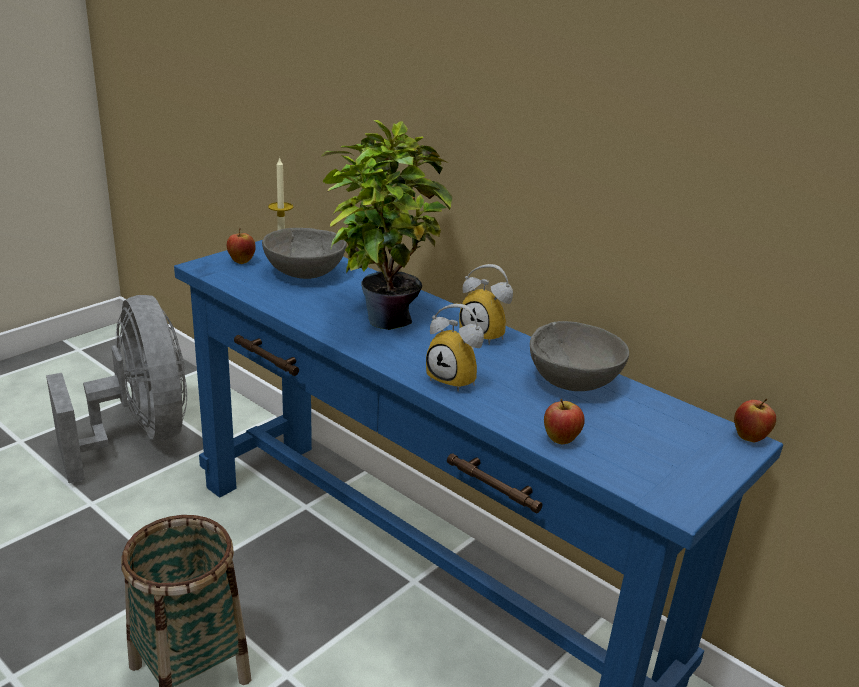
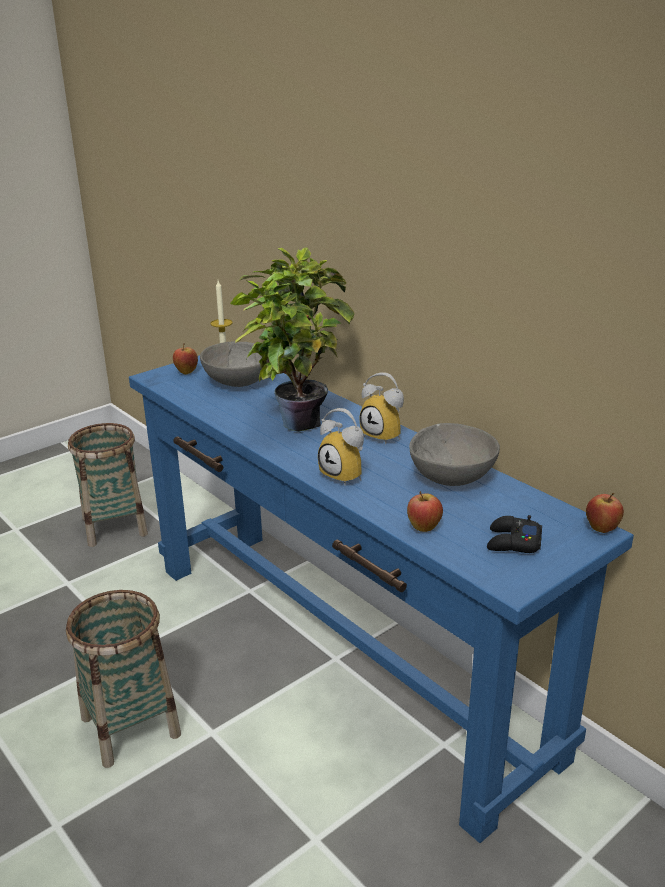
camera: 10 degrees right, 0 degrees up
(139, 436) = (114, 526): grey fan -> basket
(662, 455) = (513, 542): none -> black game controller

